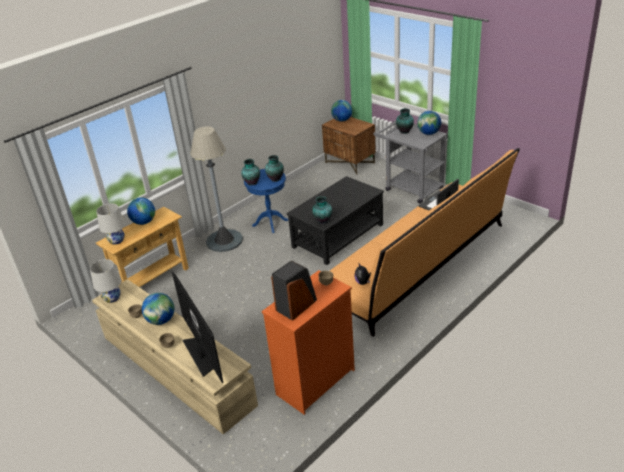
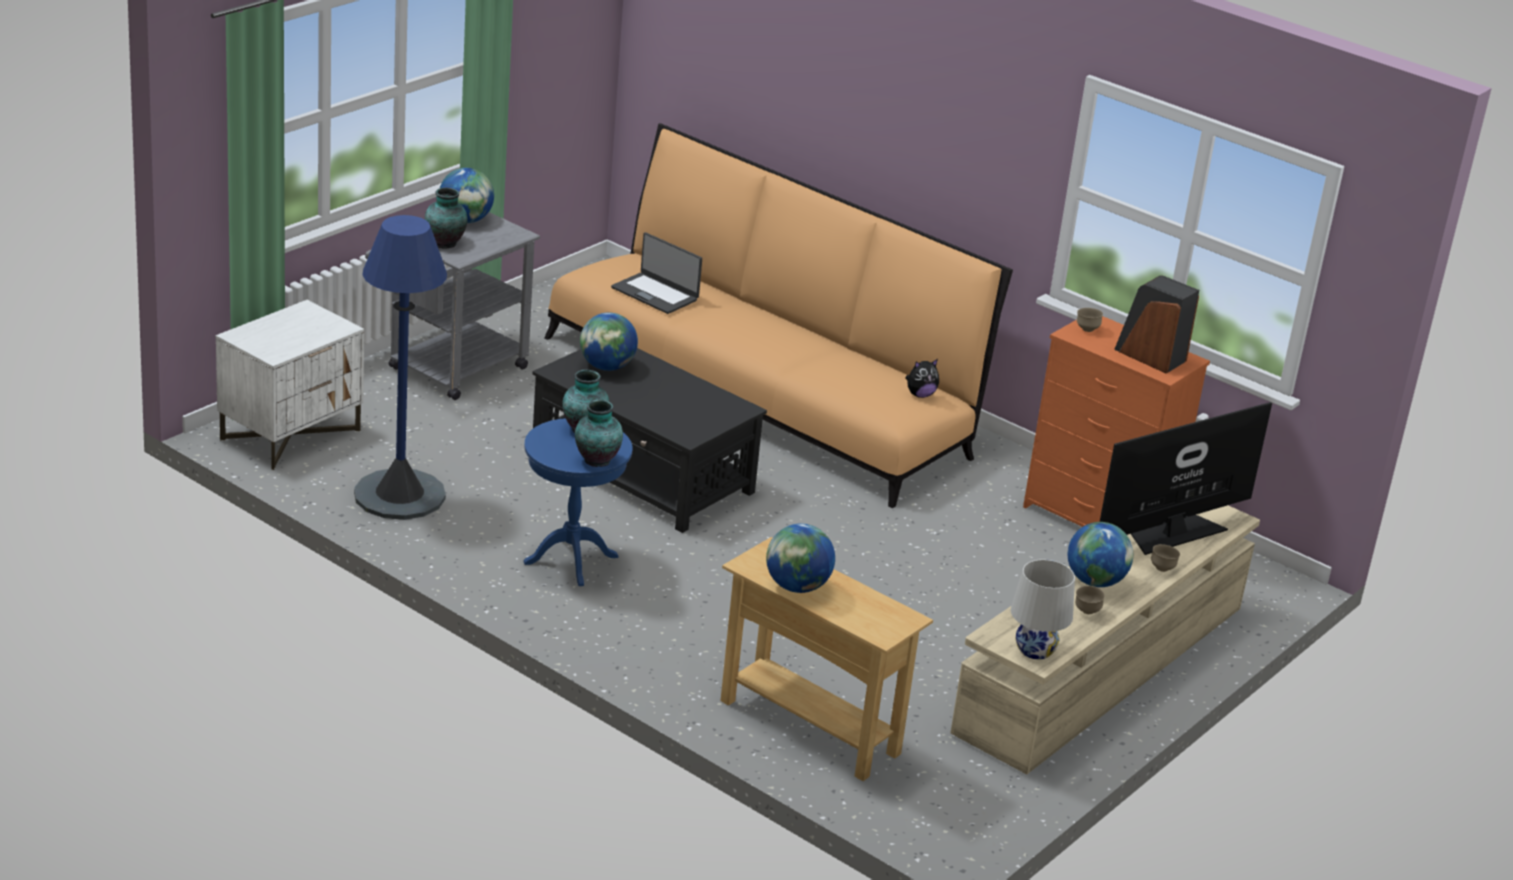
camera: 100 degrees left, 5 degrees down
(116, 240) = (878, 619): white table lamp -> none
(224, 241) = (643, 627): grey floor lamp -> none
(312, 186) = (399, 495): none -> blue floor lamp
(322, 221) = (729, 409): vase -> none
(342, 120) = (260, 337): globe -> globe (607, 367)
(350, 163) = (291, 435): brown nightstand -> white nightstand

